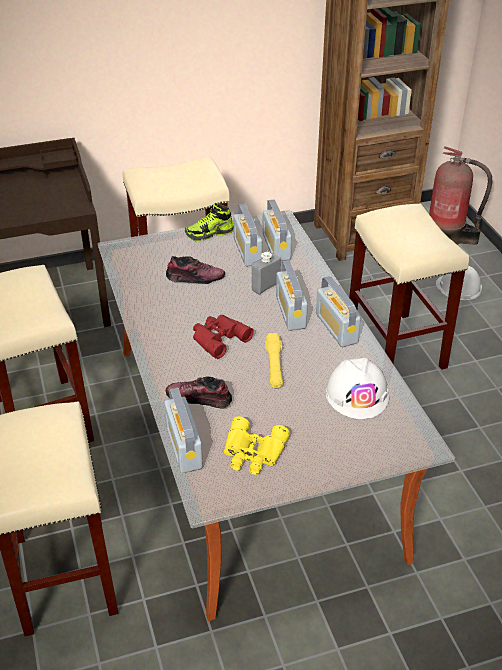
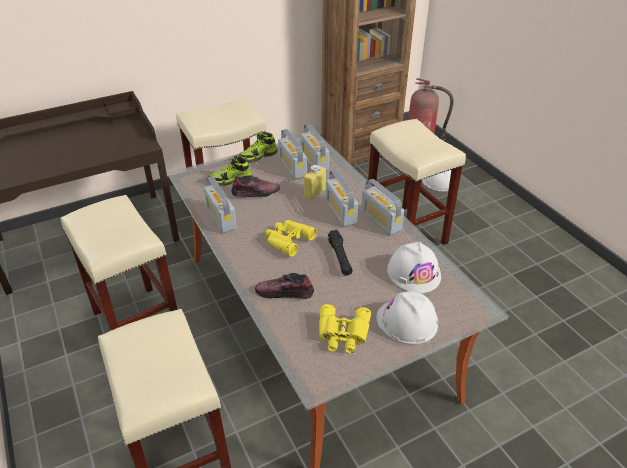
camera: 10 degrees left, 0 degrees up
(169, 260) = (231, 181): none -> shoe
(184, 447) = (282, 337): radio -> radio (221, 218)
(218, 338) = (287, 240): red binoculars -> yellow binoculars
(266, 286) = (315, 193): grey bottle -> yellow bottle
(274, 366) = (340, 257): yellow flashlight -> black flashlight
(331, 448) = (406, 321): none -> white hard hat

